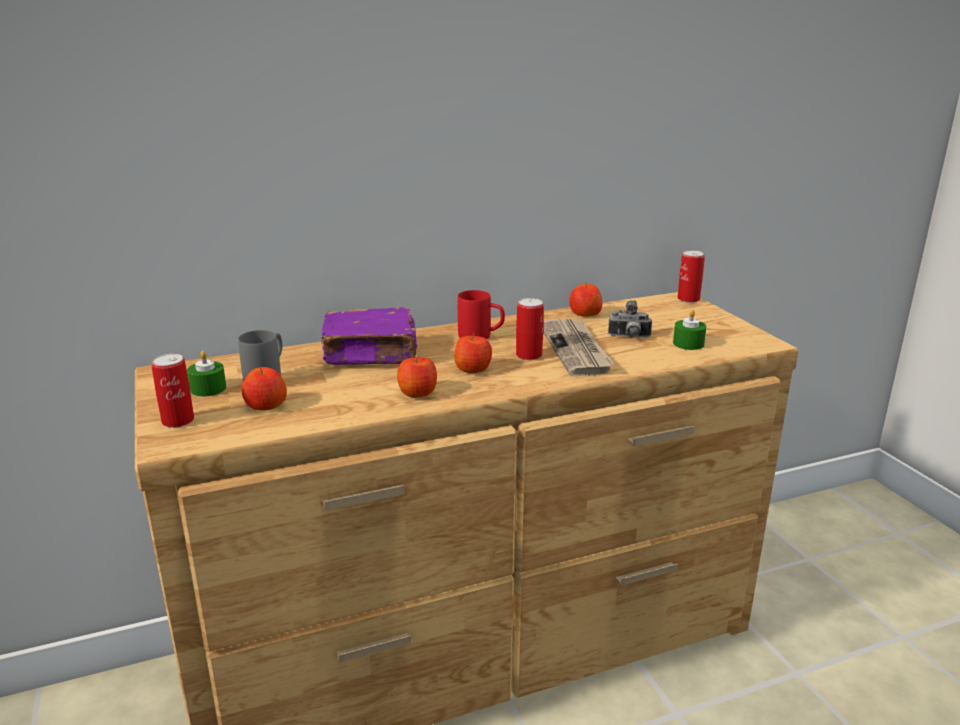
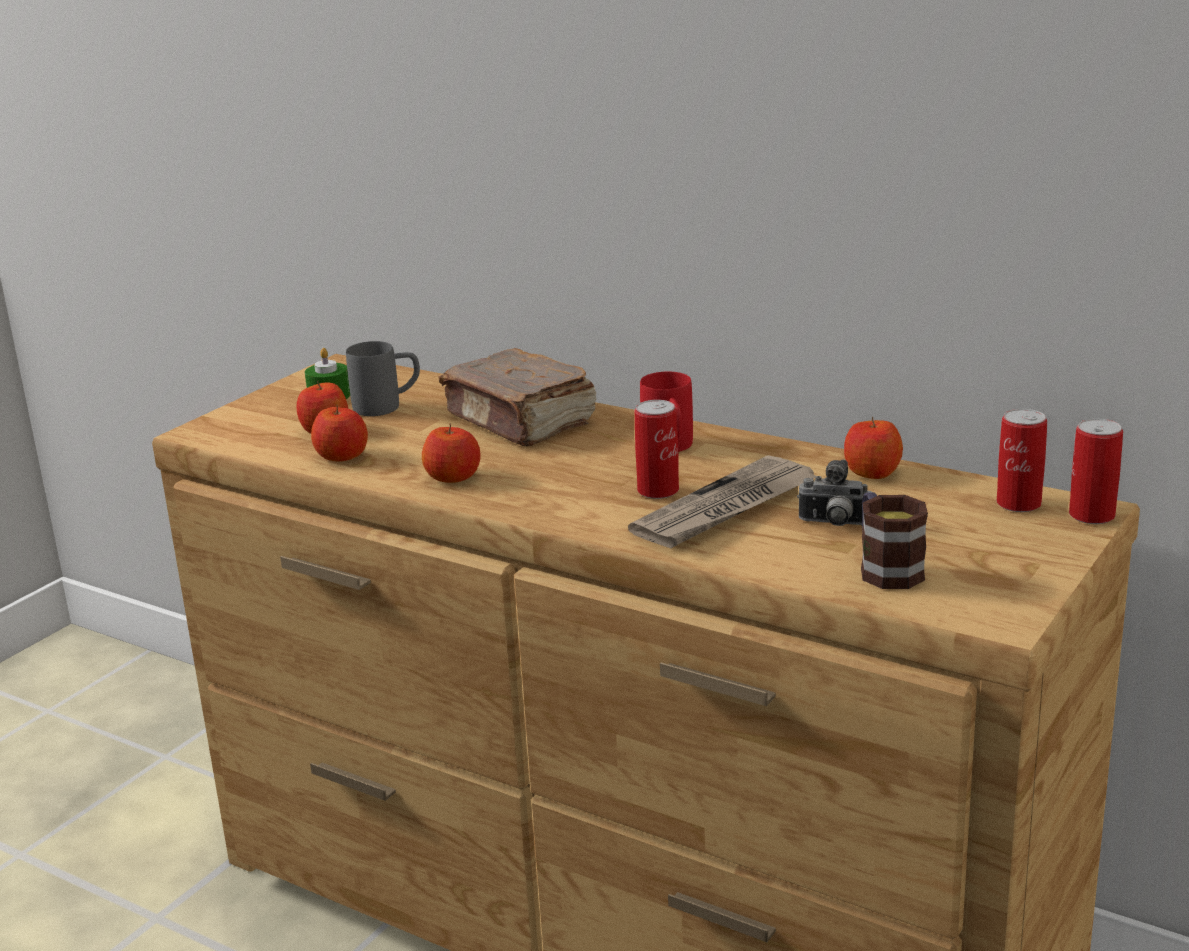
camera: 55 degrees right, 0 degrees up
(178, 421) = (248, 415): can -> can (1018, 503)
(372, 355) = (520, 421): purple book -> brown book
(473, 369) = (563, 478): apple -> apple (342, 456)
(629, 337) = (834, 525): camera -> camera turned 45 degrees counterclockwise
(688, 343) = (885, 568): green candle -> mug

